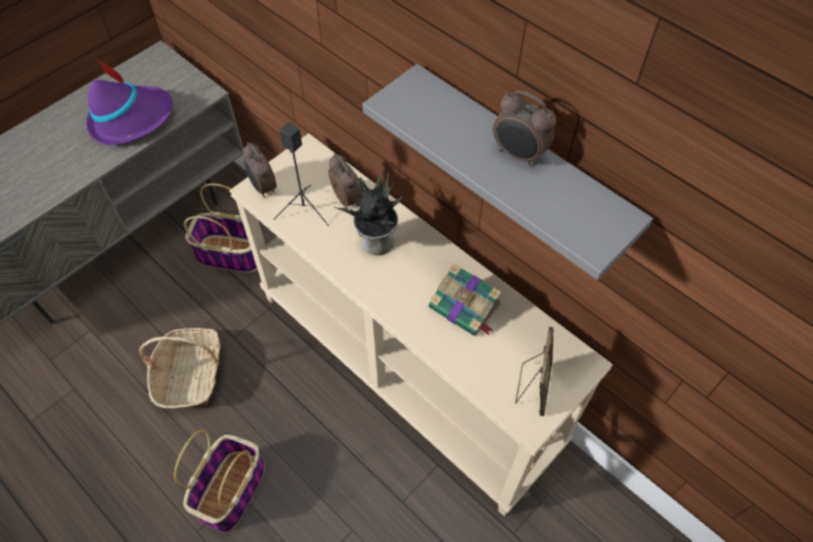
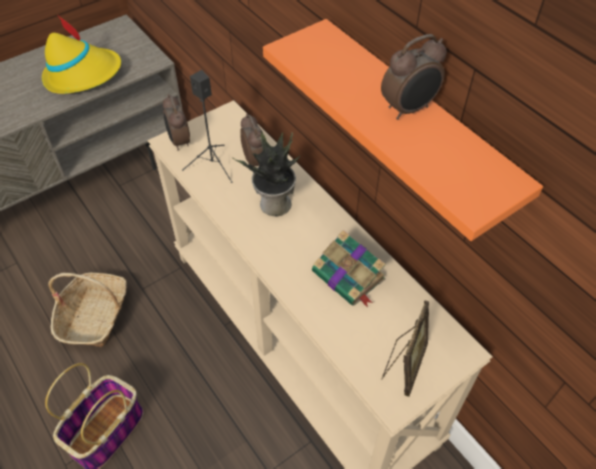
camera: 10 degrees right, 5 degrees down
(131, 119) = (83, 75): purple hat -> yellow hat
(231, 254) = (157, 214): basket -> none
(518, 155) = (409, 109): alarm clock -> alarm clock turned 75 degrees counterclockwise
(520, 165) = (414, 128): grey shelf -> orange shelf

